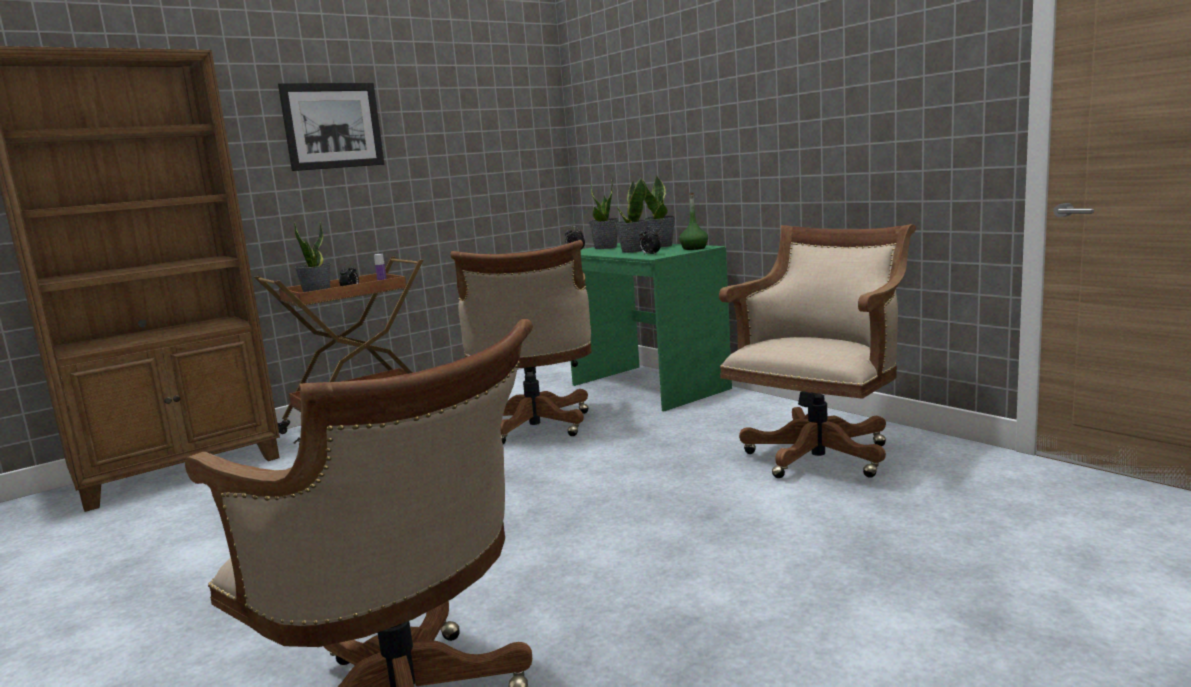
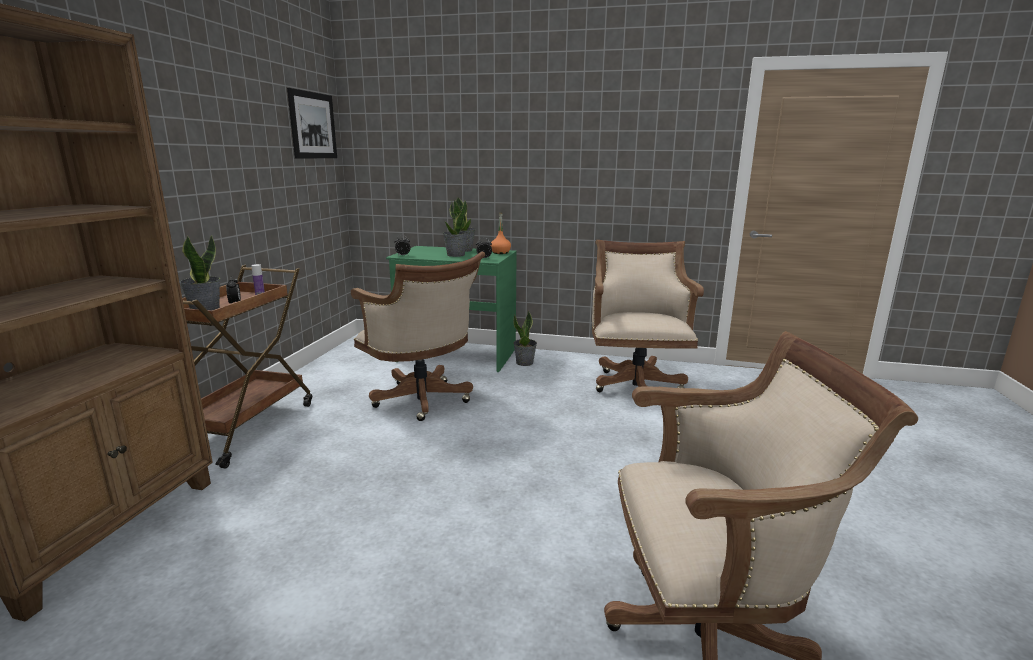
camera: 40 degrees left, 5 degrees up
(333, 126) = (183, 131): picture -> picture (313, 125)
(605, 247) = (418, 251): potted plant -> potted plant (525, 363)
(694, 248) = (500, 252): green bottle -> orange bottle

